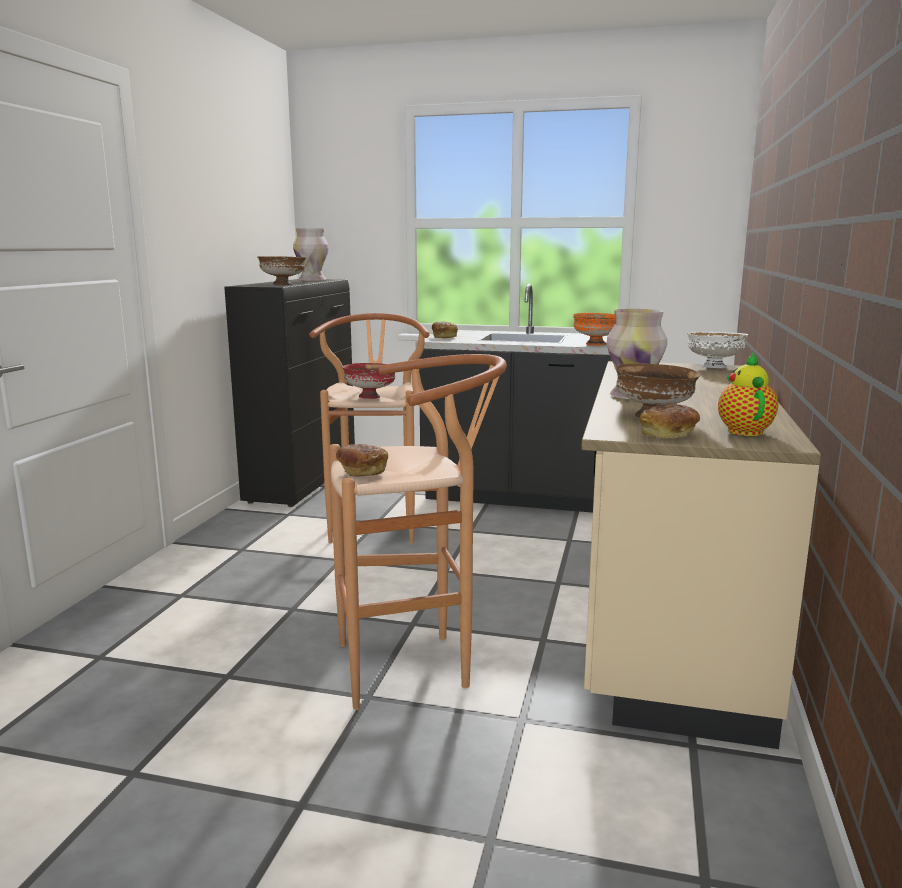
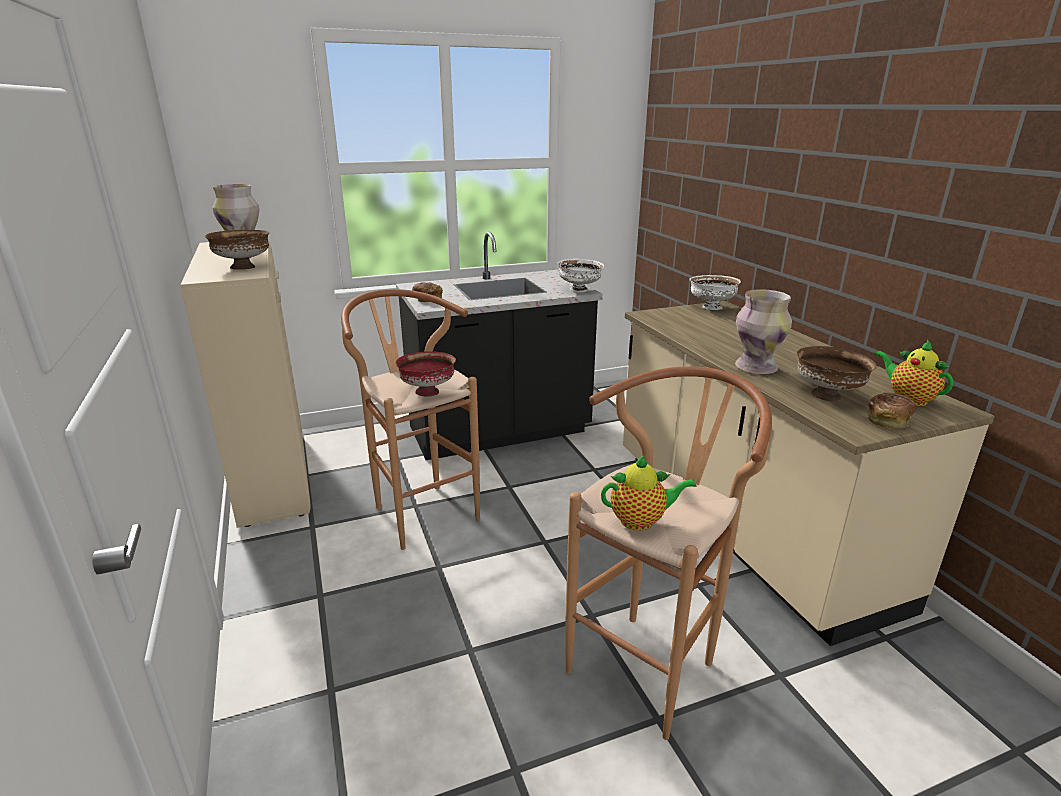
camera: 35 degrees left, 10 degrees up
(303, 482) = (274, 476): black cabinet -> beige cabinet
(361, 471) = (641, 521): bread -> teapot
(596, 344) = (579, 290): orange bowl -> white bowl

